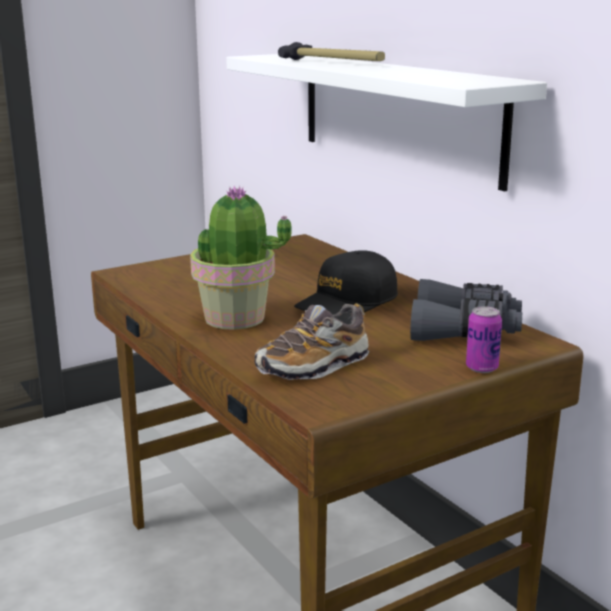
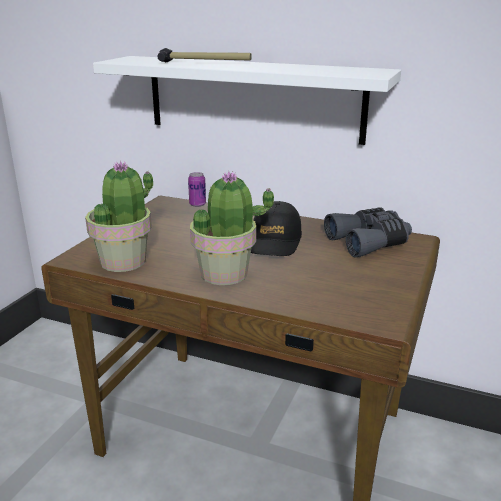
camera: 35 degrees left, 5 degrees up
(161, 285) = (124, 261): none -> potted plant
(313, 366) = (333, 294): shoe -> none
(482, 368) = (418, 264): can -> can (197, 204)

